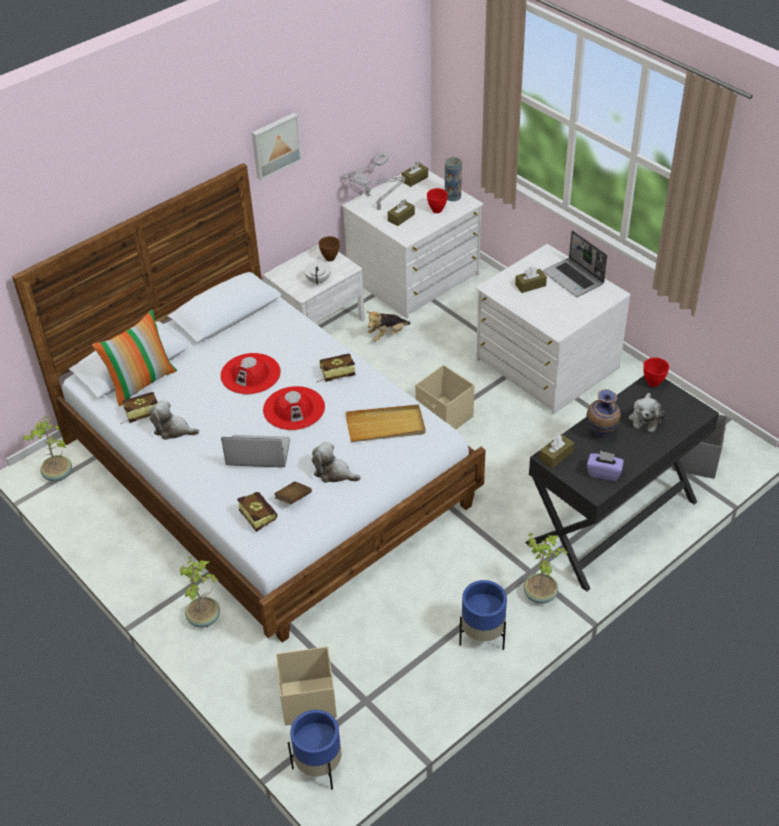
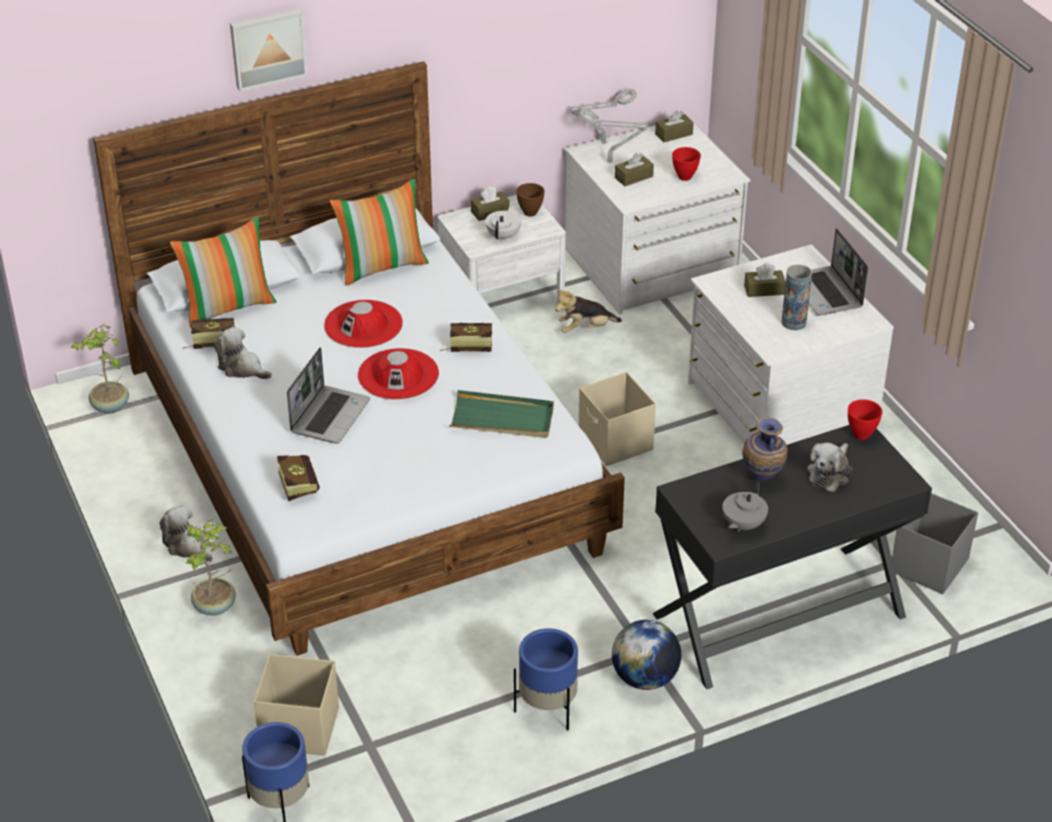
camera: 15 degrees right, 5 degrees down
(245, 324) = (382, 266): none -> pillow
(257, 453) = (330, 415): laptop -> laptop turned 90 degrees clockwise
(275, 145) = (474, 48): picture -> picture (267, 47)
(293, 499) = (350, 475): brown book -> none
(334, 473) = (414, 458): plush toy -> plush toy (187, 546)
(385, 426) = (502, 418): beige tray -> green tray
(452, 196) = (713, 164): vase -> vase (793, 322)
(540, 594) = (645, 678): potted plant -> globe
(556, 456) = (690, 492): brown tissue box -> brown tissue box (490, 212)
(604, 473) = (742, 525): purple tissue box -> grey teapot

